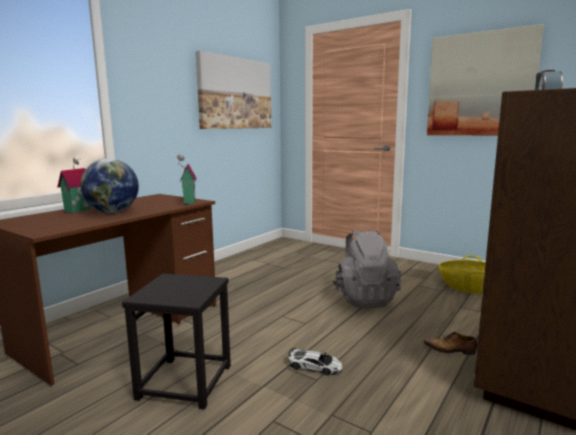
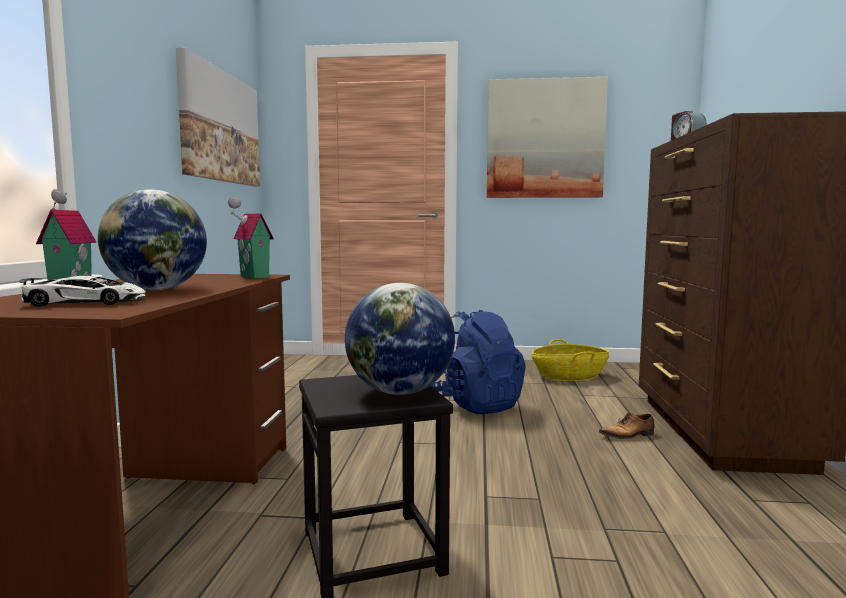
camera: 30 degrees left, 5 degrees down
(188, 293) = (399, 392): none -> globe
(315, 366) = (517, 485): toy car -> toy car (86, 302)
(365, 299) = (475, 405): grey backpack -> blue backpack

